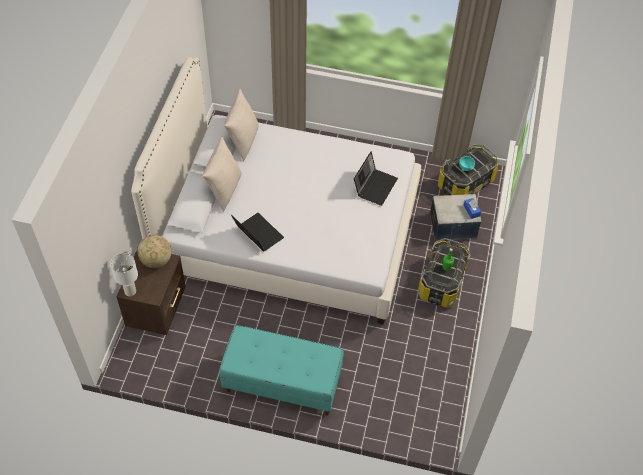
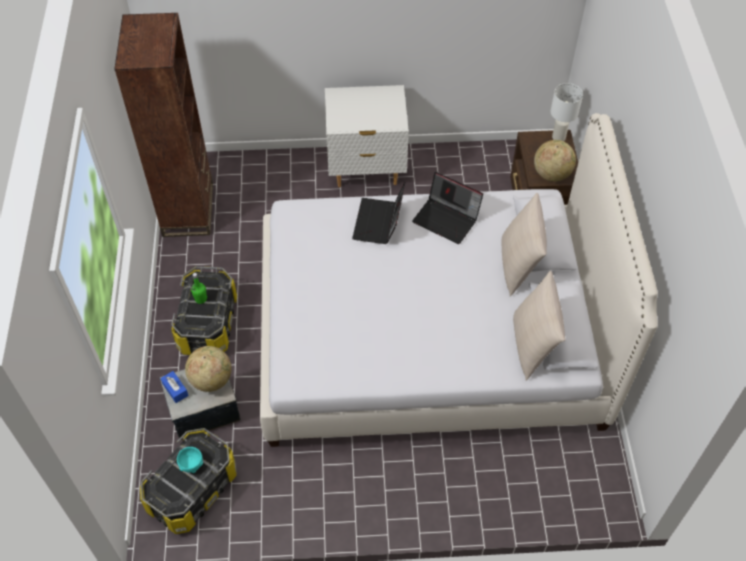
camera: 165 degrees right, 0 degrees up
(282, 383) = (366, 170): turquoise bench -> white nightstand
(375, 186) = (316, 323): laptop -> laptop (379, 223)
(445, 386) = (188, 209): none -> brown bookcase
(447, 211) = (211, 379): none -> globe

